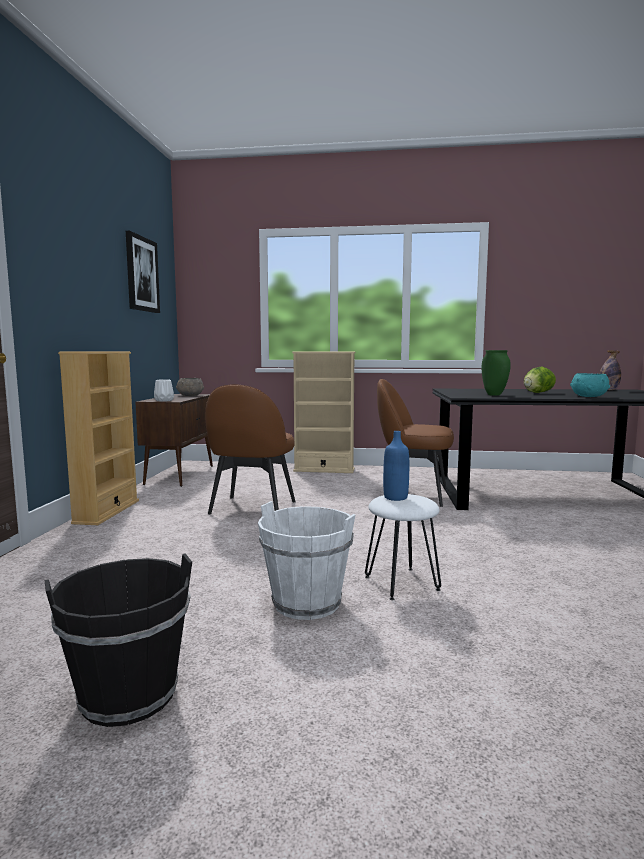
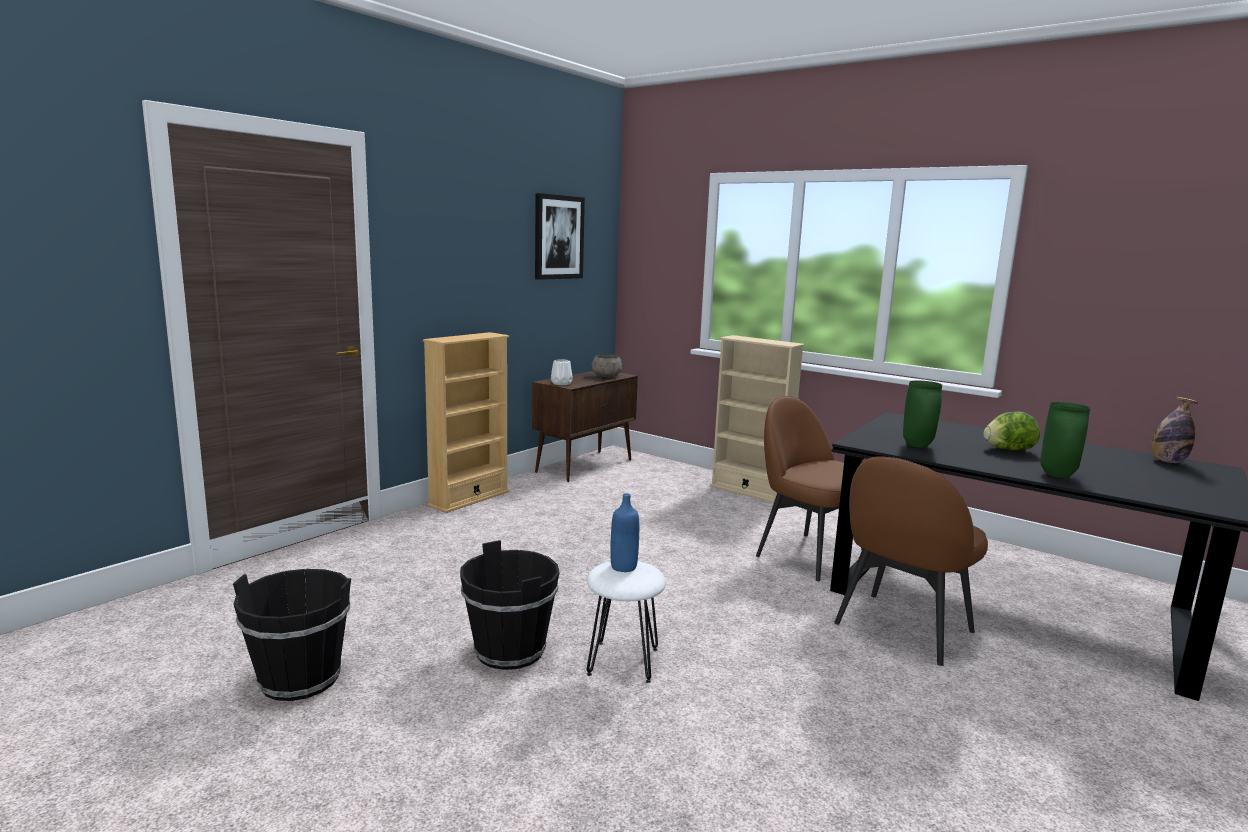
camera: 30 degrees right, 5 degrees up
(252, 508) = (600, 528): brown chair -> brown chair (901, 629)
(306, 603) = (509, 651): white bucket -> black bucket
(588, 396) = (1056, 475): turquoise bowl -> green vase

